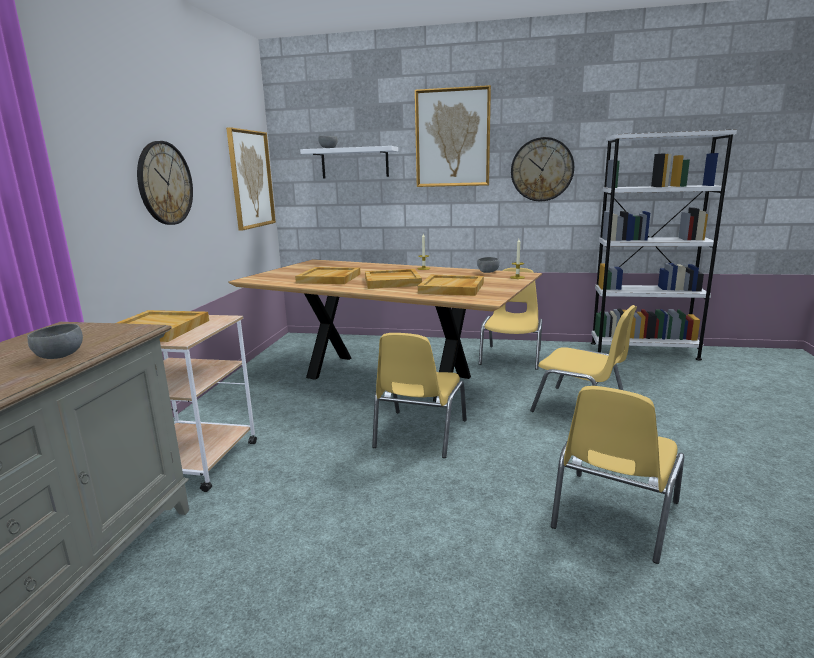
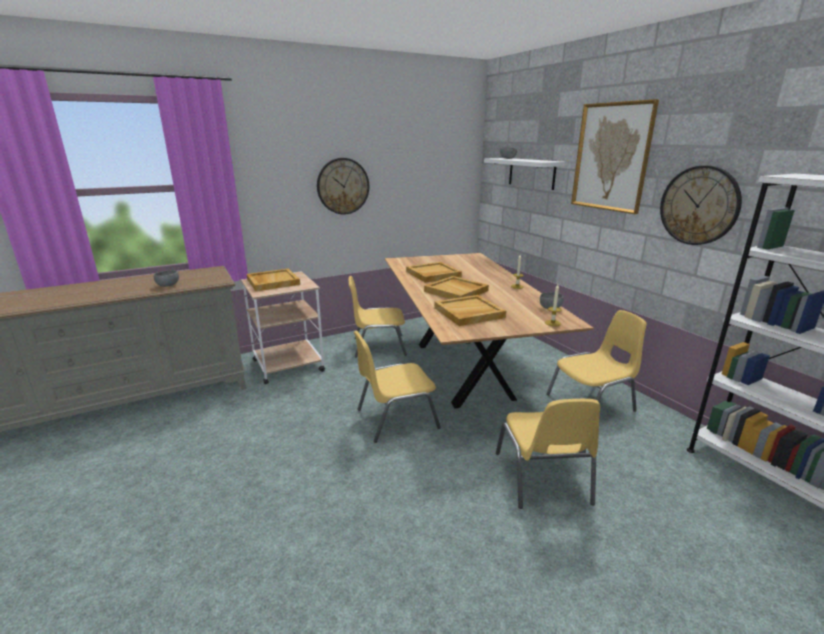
camera: 50 degrees right, 5 degrees up
(251, 179) = (447, 180): picture -> none
(613, 515) = (373, 556): yellow chair -> yellow chair (378, 346)

